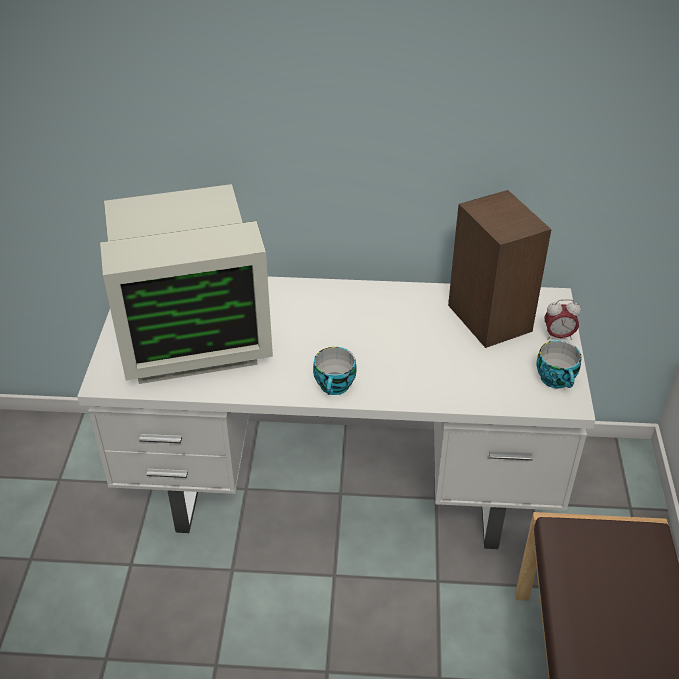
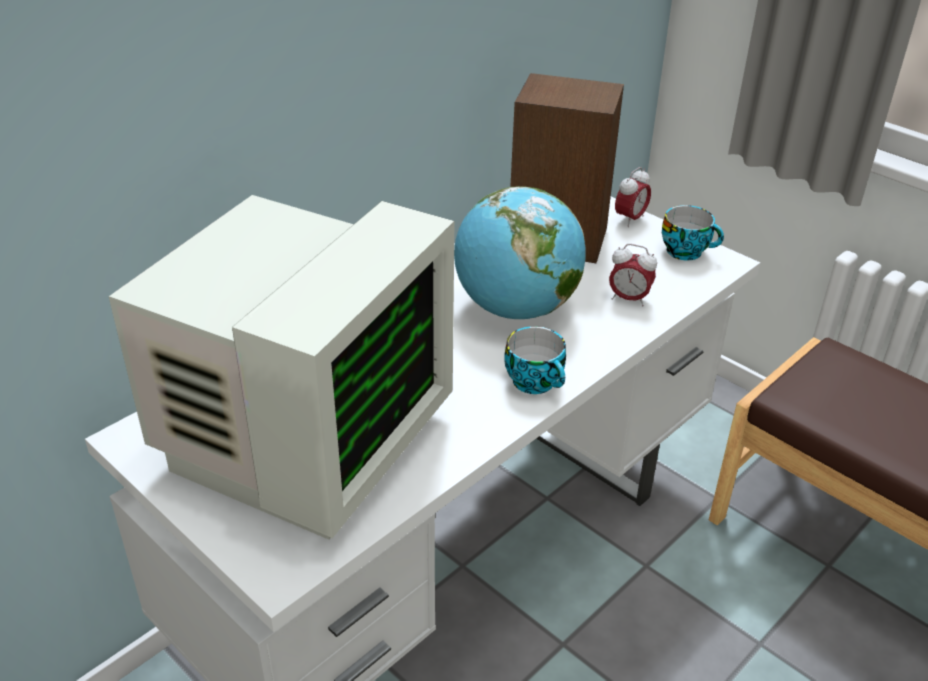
camera: 50 degrees left, 5 degrees down
(393, 341) = (516, 309): none -> globe
(465, 381) = (629, 299): none -> alarm clock

